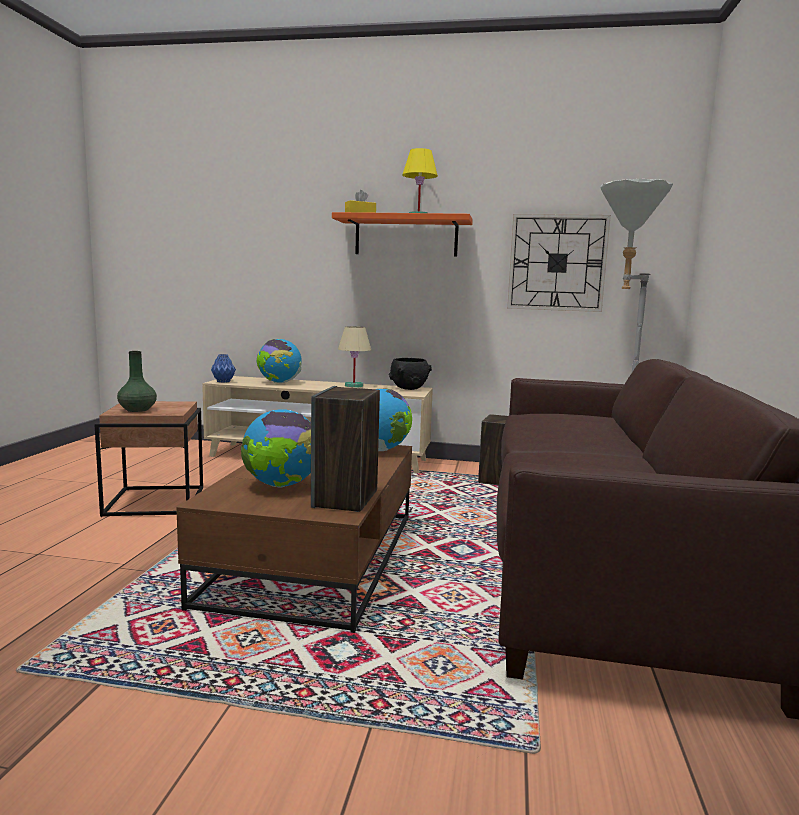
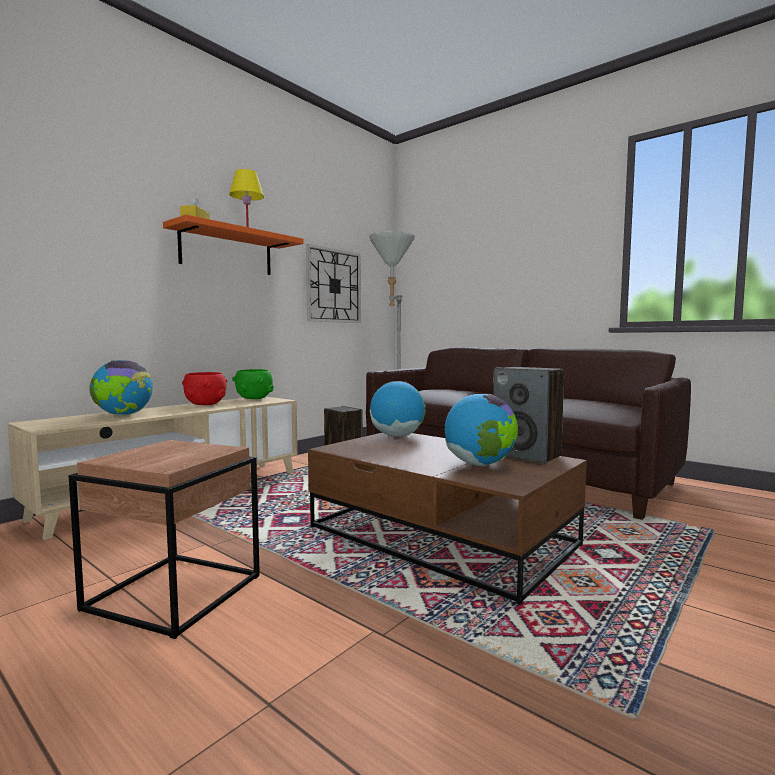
camera: 60 degrees left, 5 degrees down
(137, 410) = (171, 458): green vase -> none
(223, 381) = (51, 426): blue vase -> none
(353, 386) = (205, 404): beige table lamp -> red bowl
(408, 388) = (254, 398): black bowl -> green bowl

